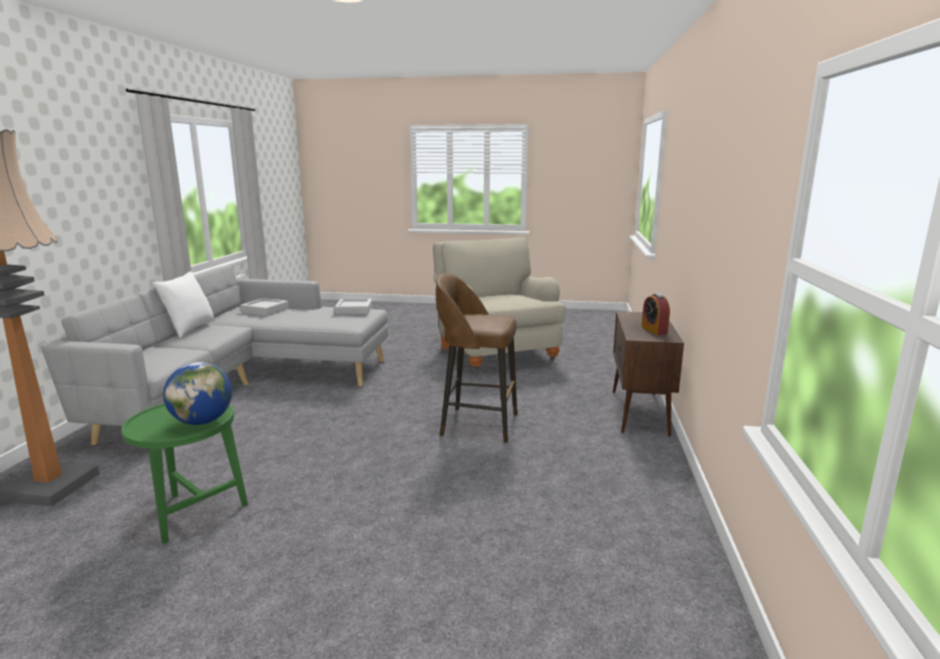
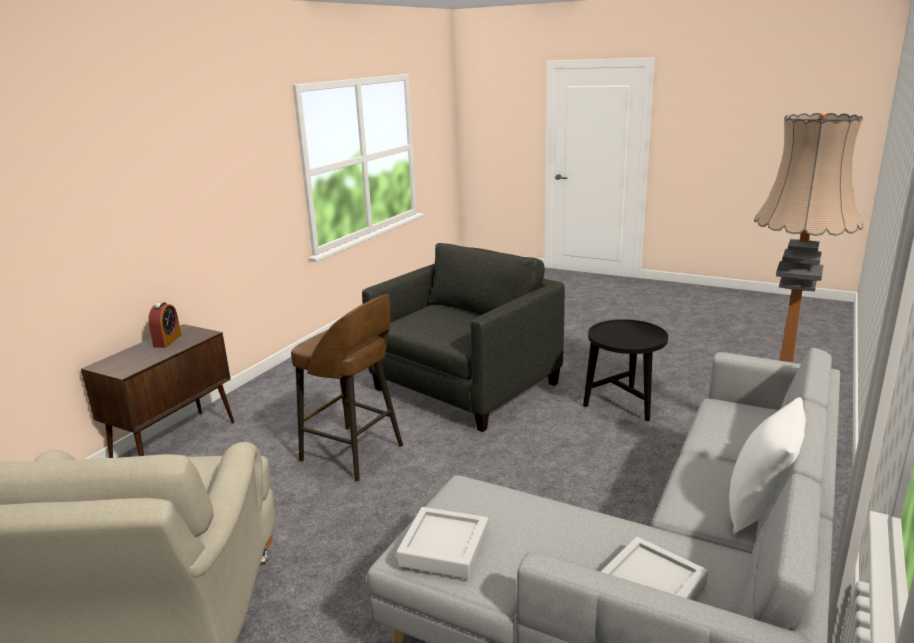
camera: 160 degrees left, 5 degrees up
(193, 512) = (623, 406): green side table -> black side table
(202, 421) = (607, 328): globe -> none
(408, 512) = (465, 386): none -> grey armchair

